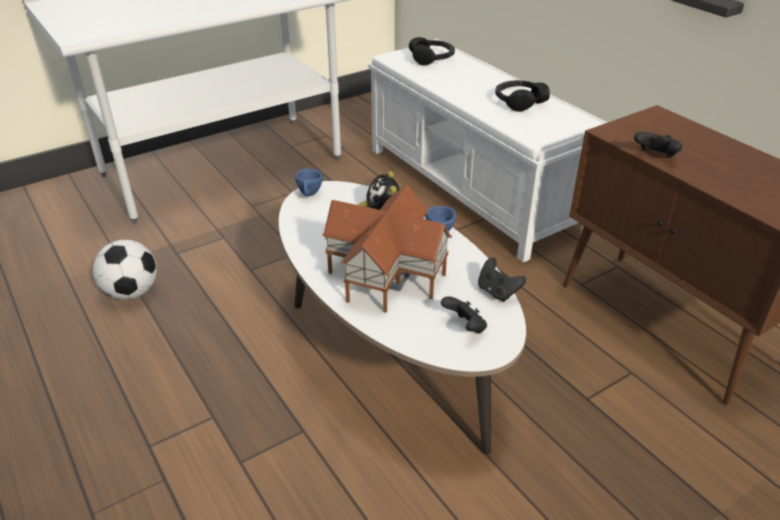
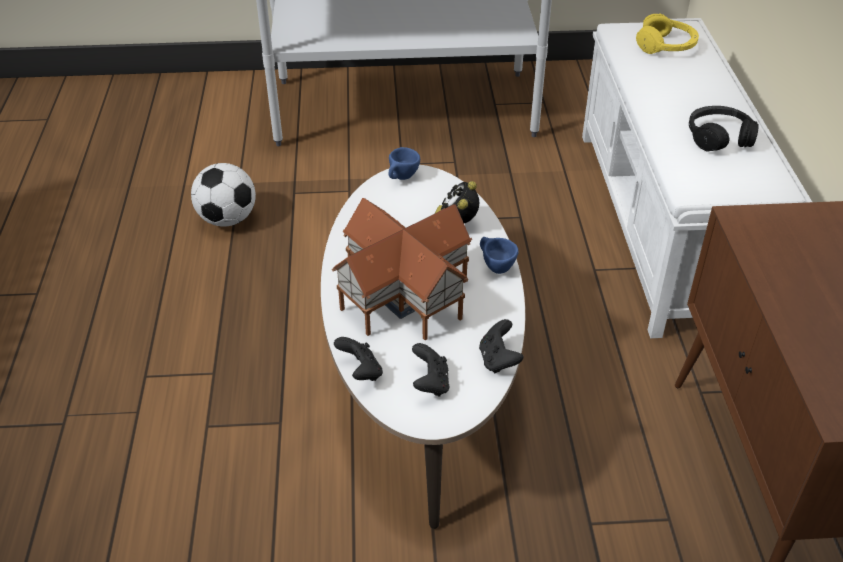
camera: 30 degrees right, 5 degrees up
(432, 59) = (666, 46): black headphones -> yellow headphones
(655, 157) = (762, 270): black game controller -> black game controller (361, 372)

